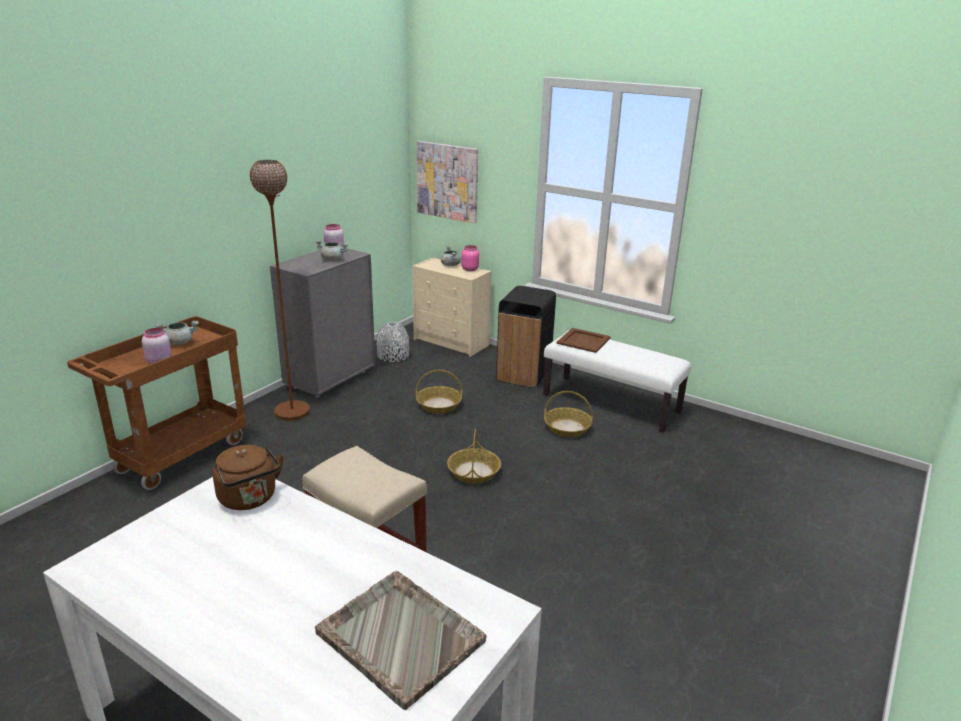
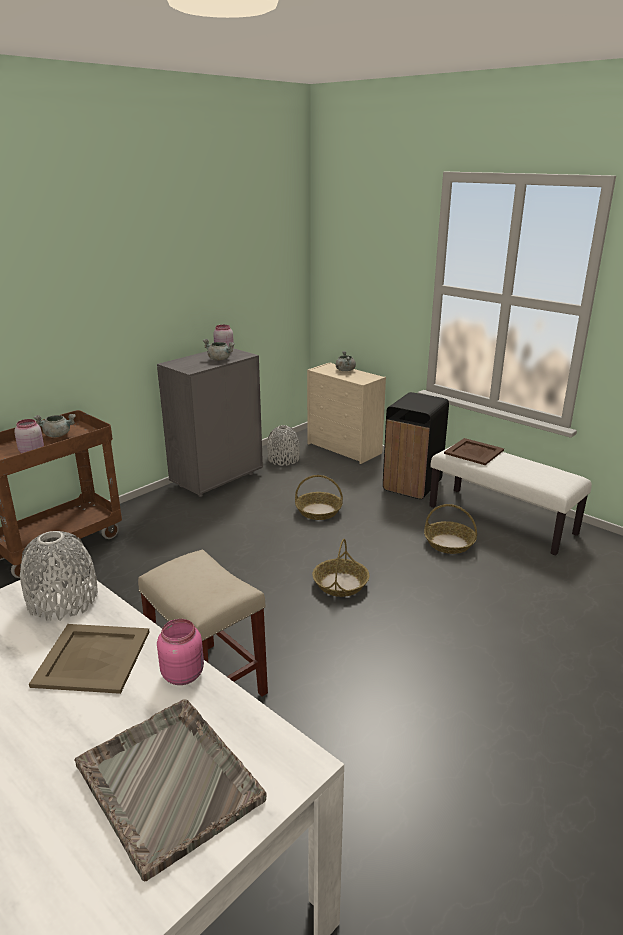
camera: 10 degrees right, 0 degrees up
(249, 499) = (63, 601): brown kettle -> grey vase
(292, 412) = (173, 509): brown floor lamp -> none
(298, 545) = (94, 657): none -> beige tray
(447, 181) = (345, 285): picture -> none
(470, 269) = (364, 375): pink jar -> pink jar (183, 674)

